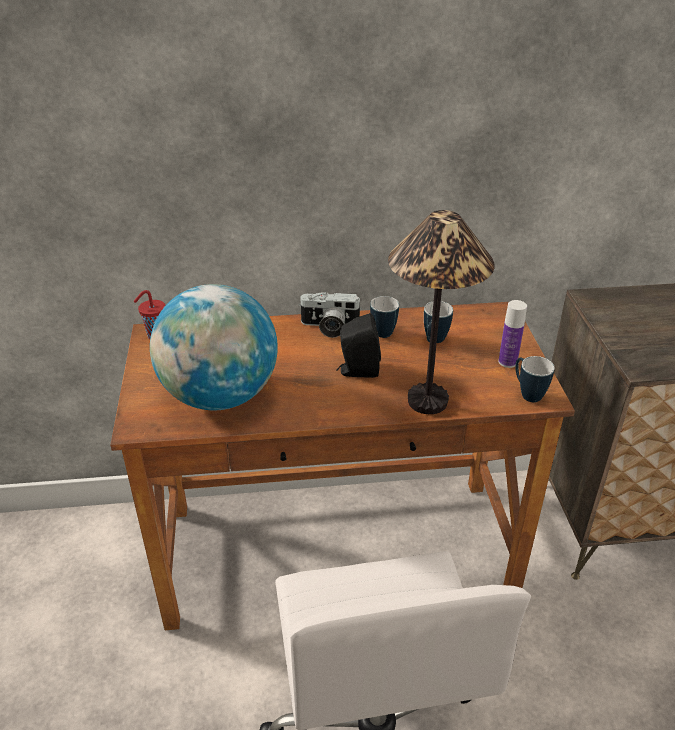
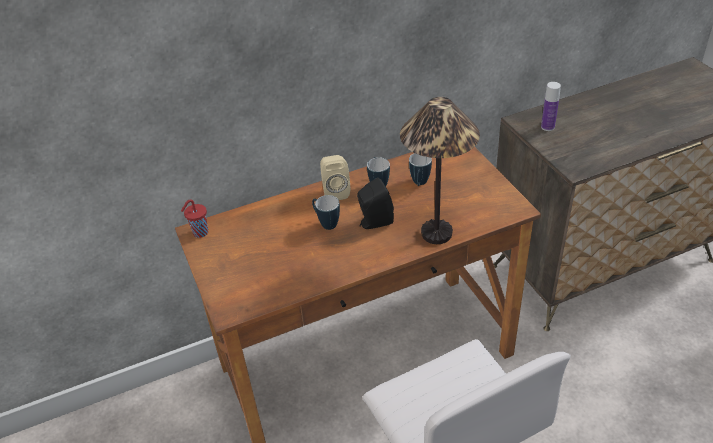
camera: 15 degrees left, 5 degrees up
(220, 396) = (280, 270): globe -> none
(329, 327) = (335, 191): camera -> beige speaker
(507, 362) = (480, 187): bottle -> bottle (547, 127)
(527, 393) = (504, 209): mug -> mug (326, 223)

